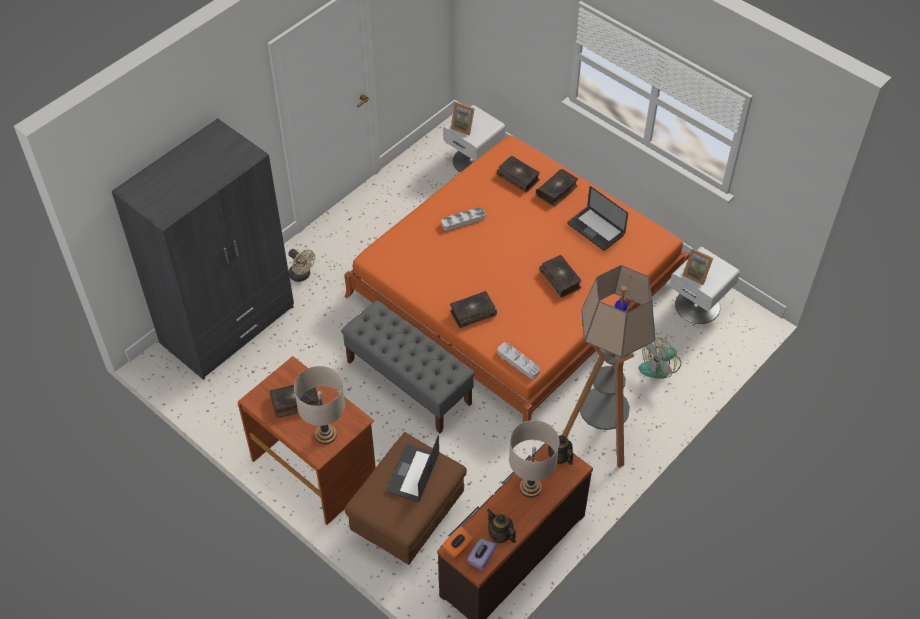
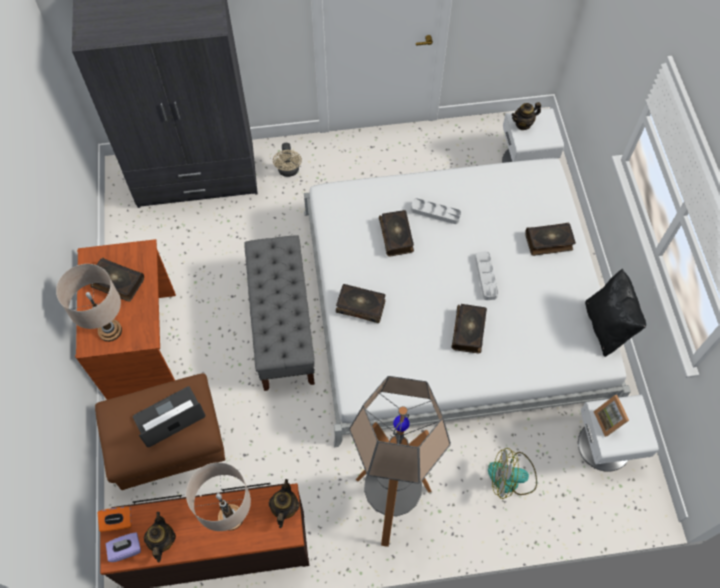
camera: 40 degrees right, 10 degrees up
(463, 127) = (523, 124): picture frame -> teapot
(516, 286) = (452, 304): orange bed -> white bed
(518, 177) = (525, 205): book -> book (396, 236)
(518, 362) = (355, 383): grey tray -> grey tray (486, 277)
(595, 229) = (548, 305): laptop -> none
(643, 218) = (607, 326): none -> black pillow

